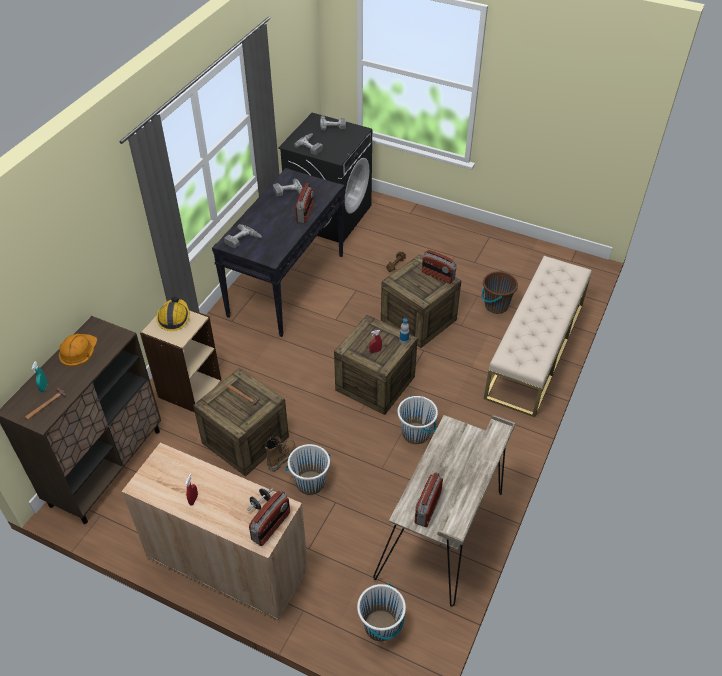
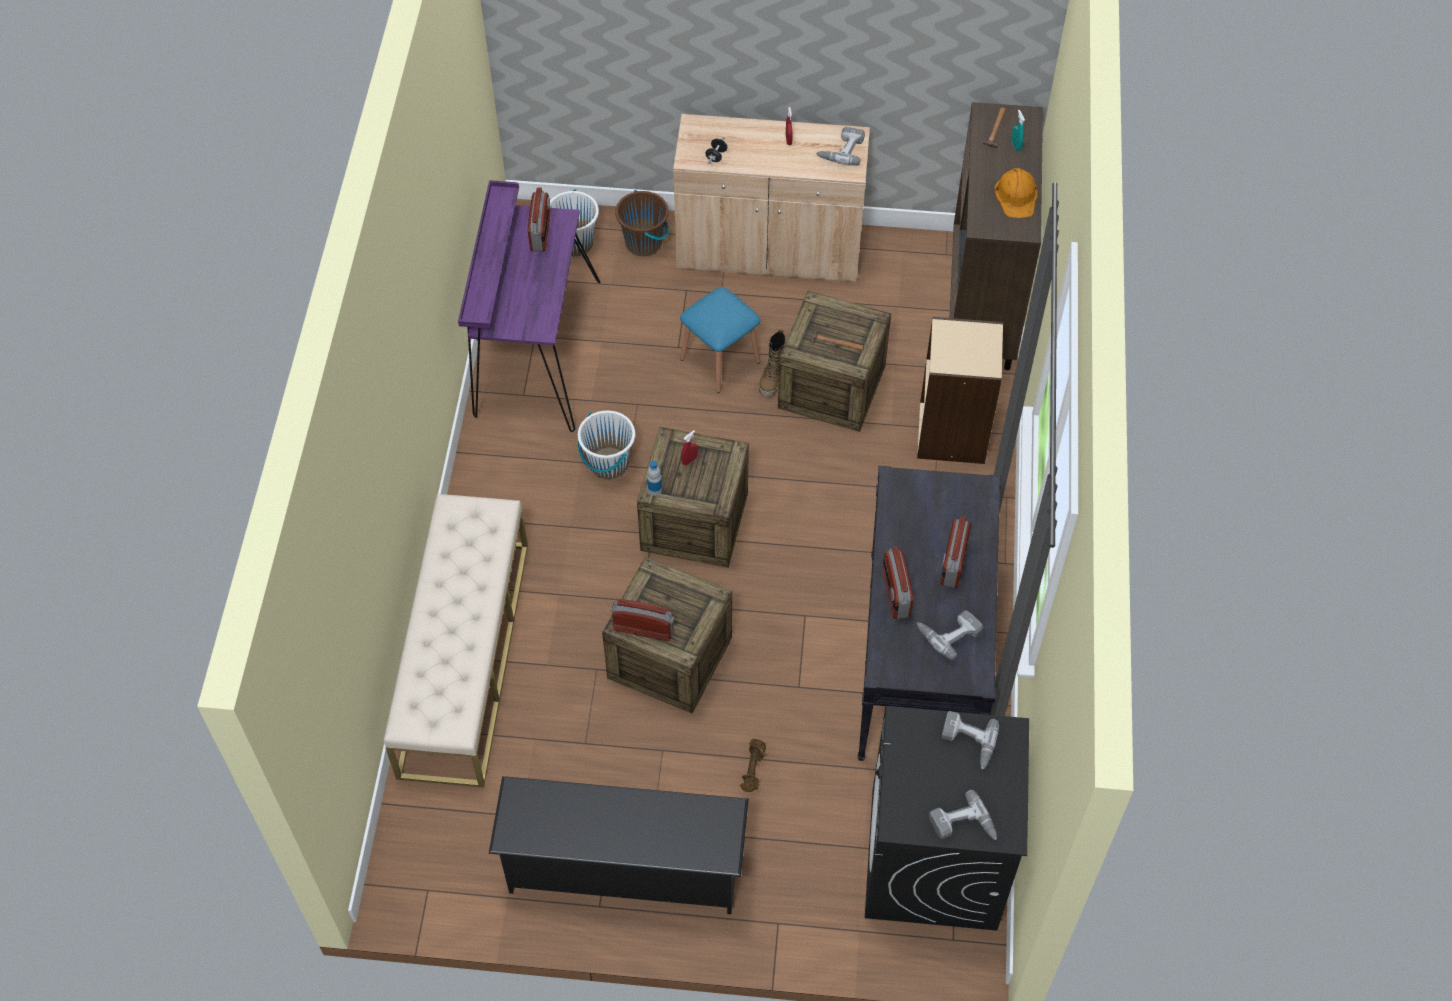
camera: 160 degrees right, 10 degrees up
(174, 317) = (975, 357): hard hat -> none
(243, 240) = (961, 504): power drill -> power drill (841, 150)
(271, 526) = (693, 139): radio -> radio (953, 563)
(310, 482) = (720, 360): white bucket -> blue stool
(443, 533) = (533, 350): beige desk -> purple desk
(473, 246) = (624, 868): none -> black shoe rack
(496, 306) = (547, 730): brown bucket -> brown bucket (644, 243)

